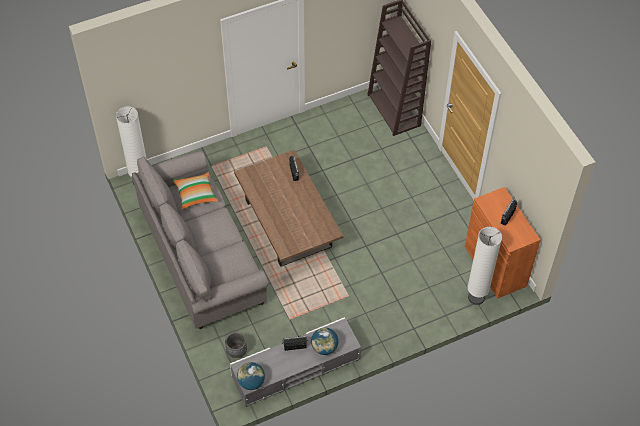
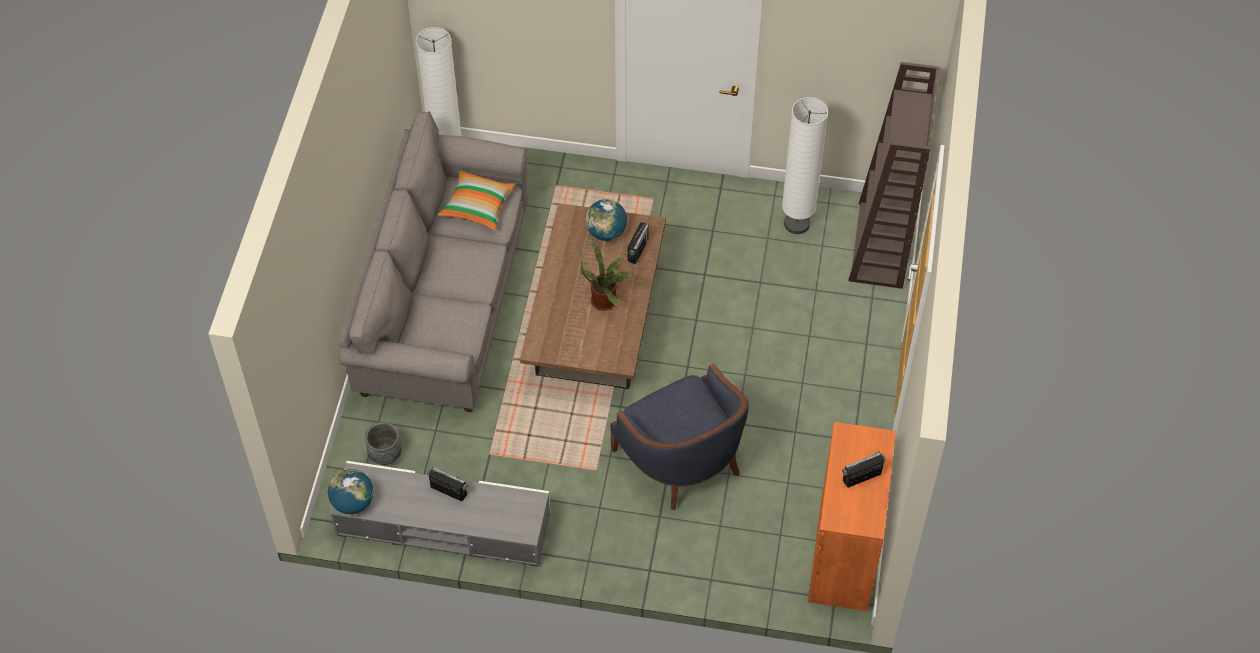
camera: 35 degrees right, 0 degrees up
(299, 206) = (606, 300): none -> potted plant
(324, 347) = (486, 516): globe -> globe (606, 232)
(385, 266) = (681, 459): none -> blue armchair
(476, 297) = (777, 581): white floor lamp -> white floor lamp (797, 224)

